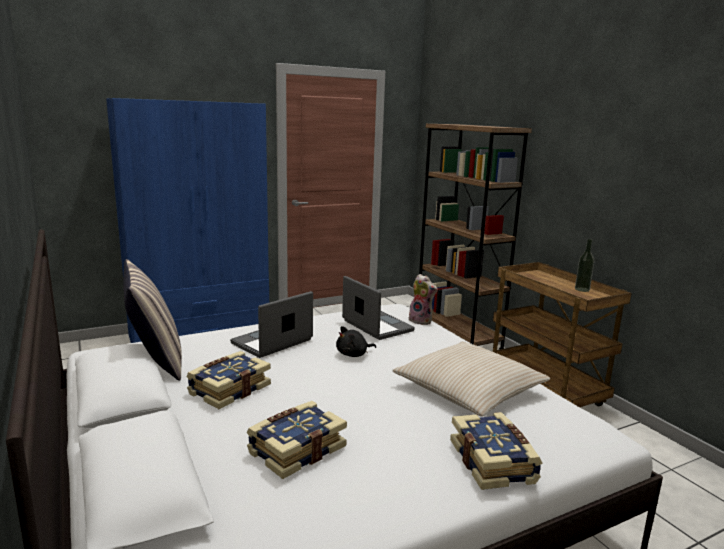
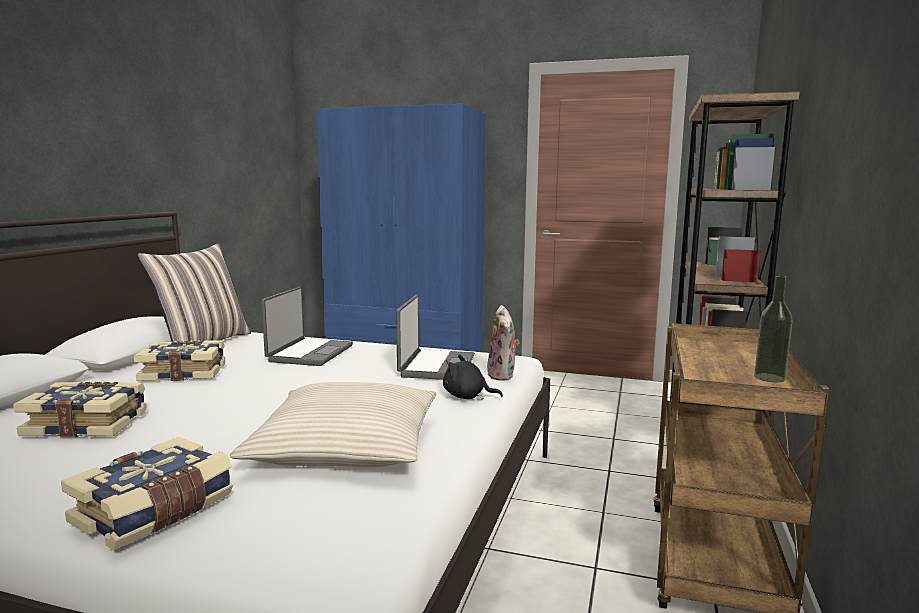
camera: 45 degrees right, 5 degrees down
(272, 342) = (309, 353): laptop -> laptop turned 105 degrees clockwise
(353, 354) = (343, 381): black plush toy -> black plush toy (467, 397)

